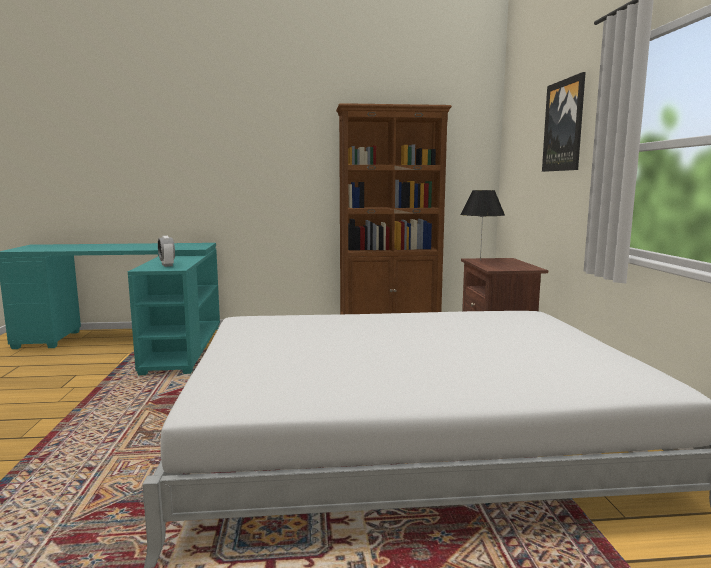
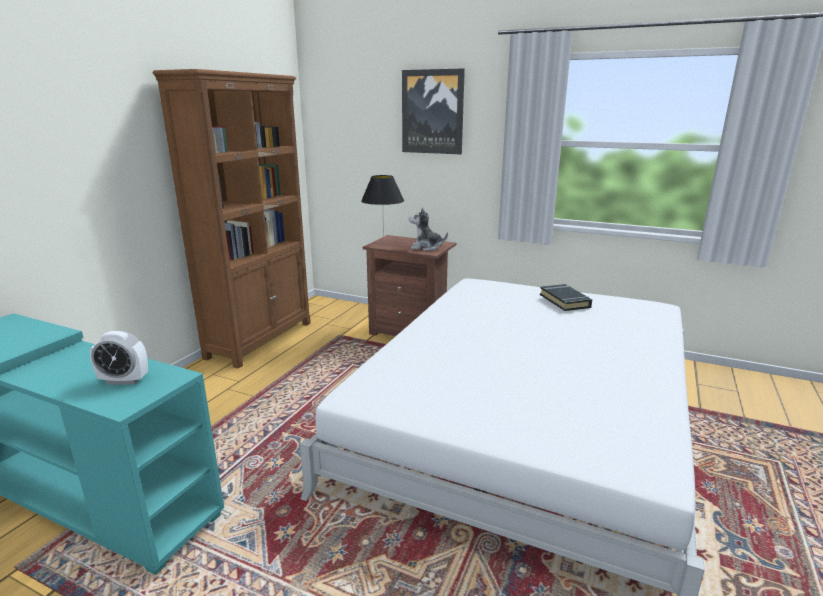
camera: 60 degrees left, 10 degrees up
(503, 267) = (426, 247): none -> plush toy
(552, 342) = (565, 301): none -> black book

